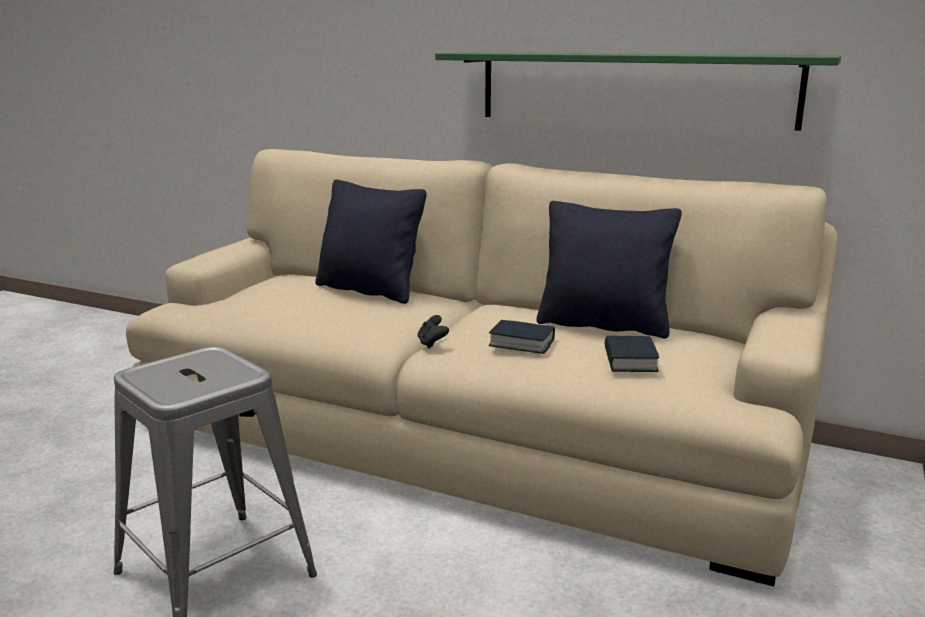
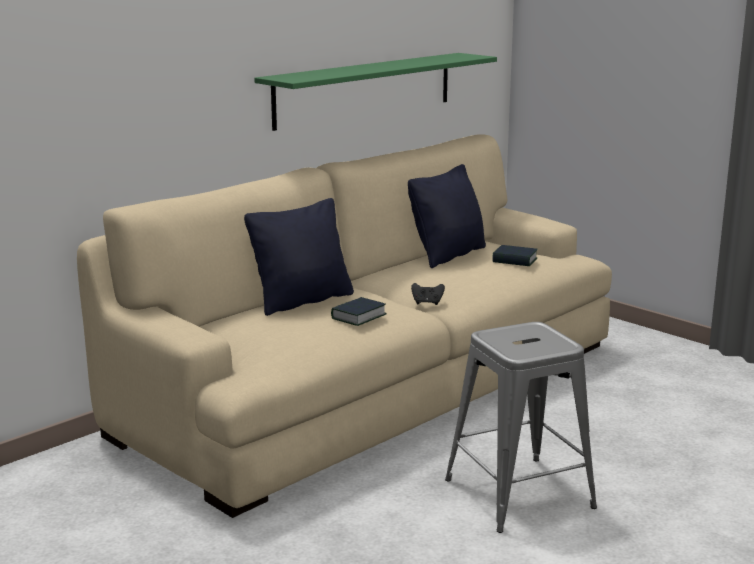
camera: 70 degrees left, 0 degrees up
(521, 343) = (466, 277): book -> book (358, 317)

